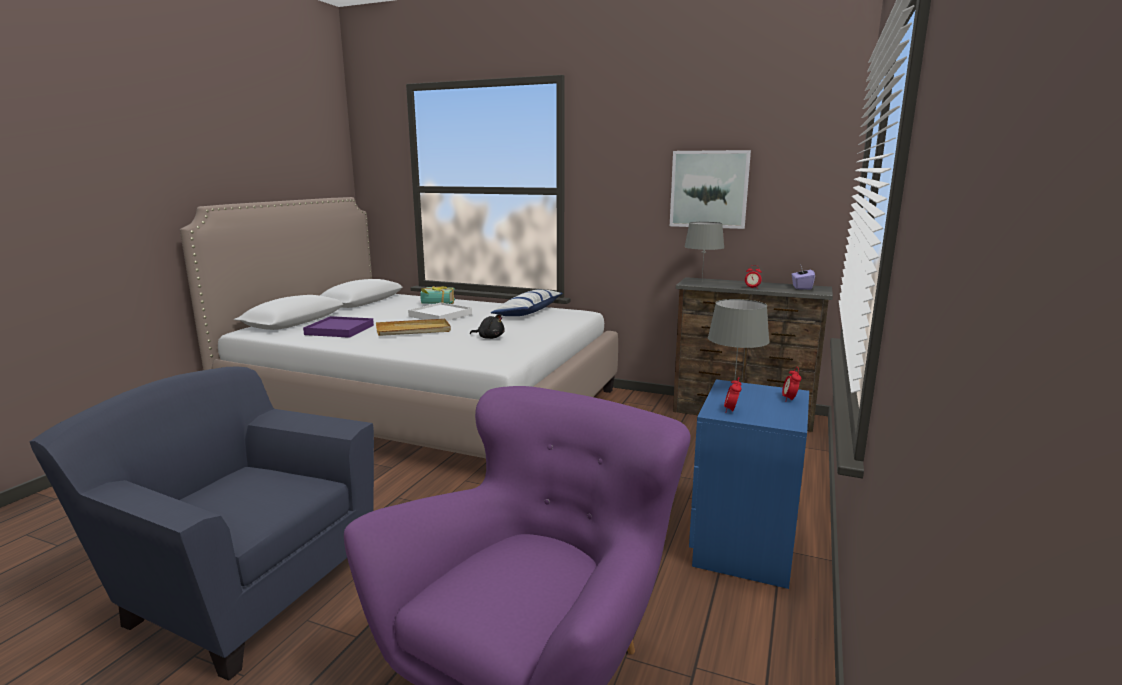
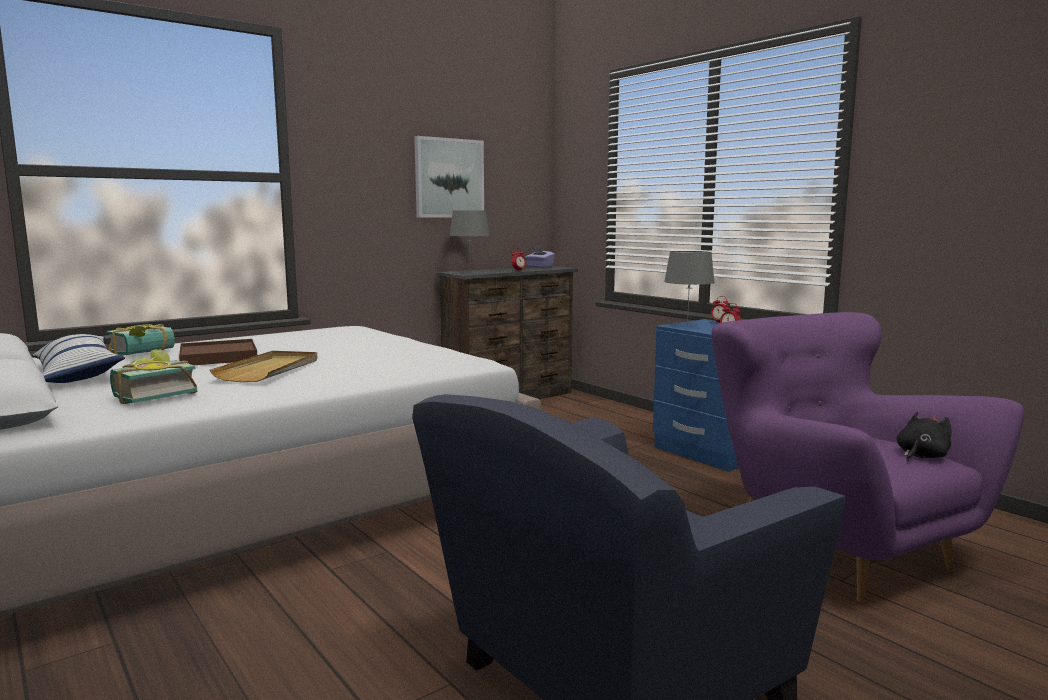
camera: 60 degrees left, 5 degrees down
(339, 330) = (152, 396): purple tray -> book
(440, 315) = (218, 357): white tray -> brown tray
(489, 337) = (381, 354): black plush toy -> black plush toy (921, 456)
(528, 312) = (301, 336): pillow -> pillow (77, 374)

